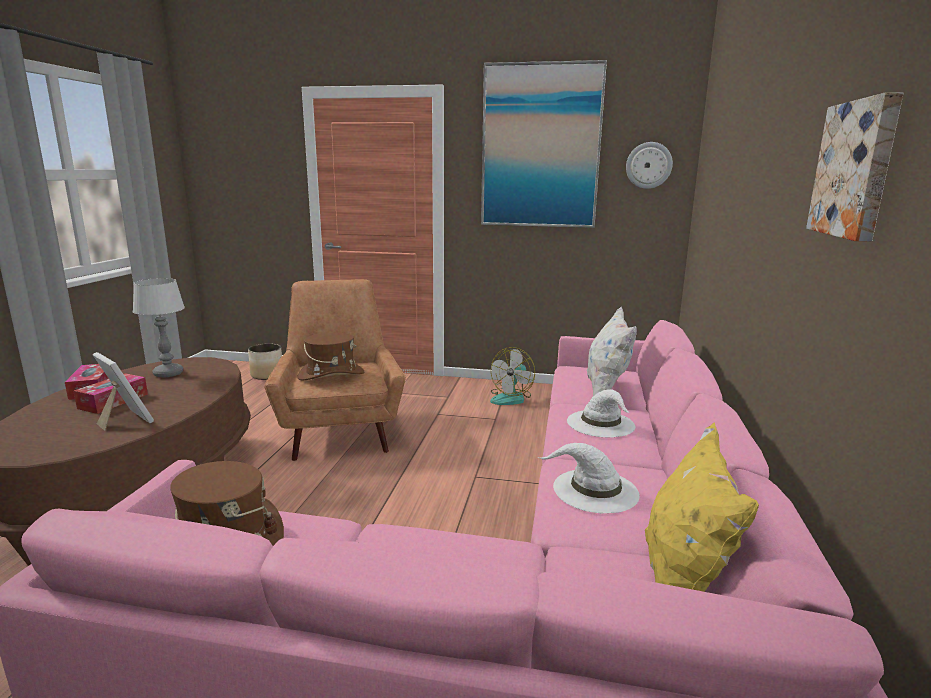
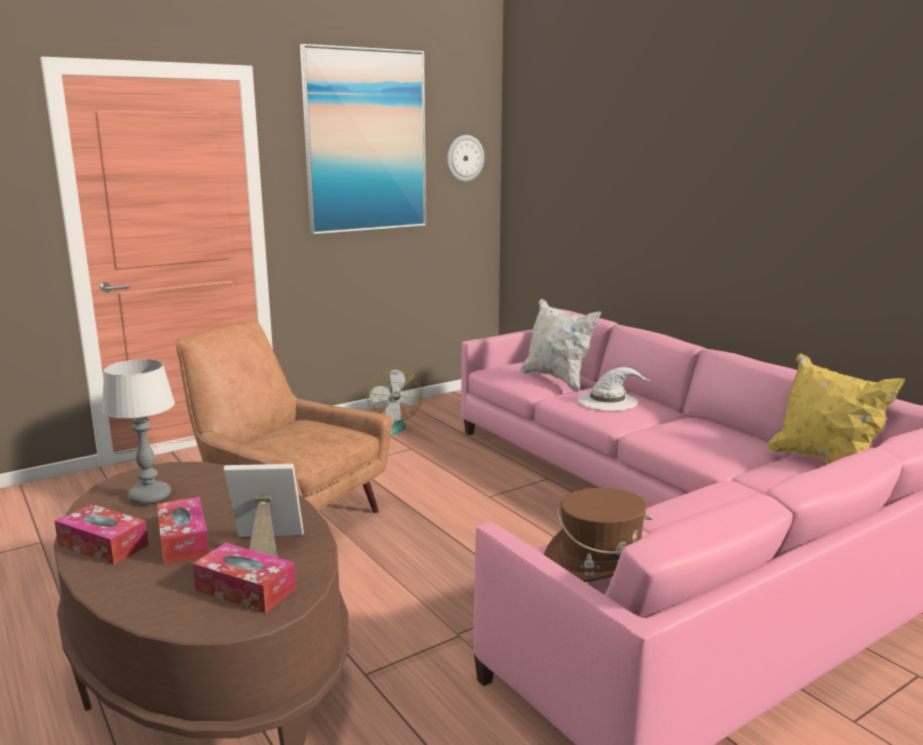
camera: 45 degrees left, 0 degrees up
(54, 438) = (245, 590): none -> tissue box
(267, 375) = (43, 500): planter -> none
(331, 375) = (303, 442): brown hat -> none
(594, 490) = (696, 439): white hat -> none
(857, 169) = (831, 180): picture -> none

